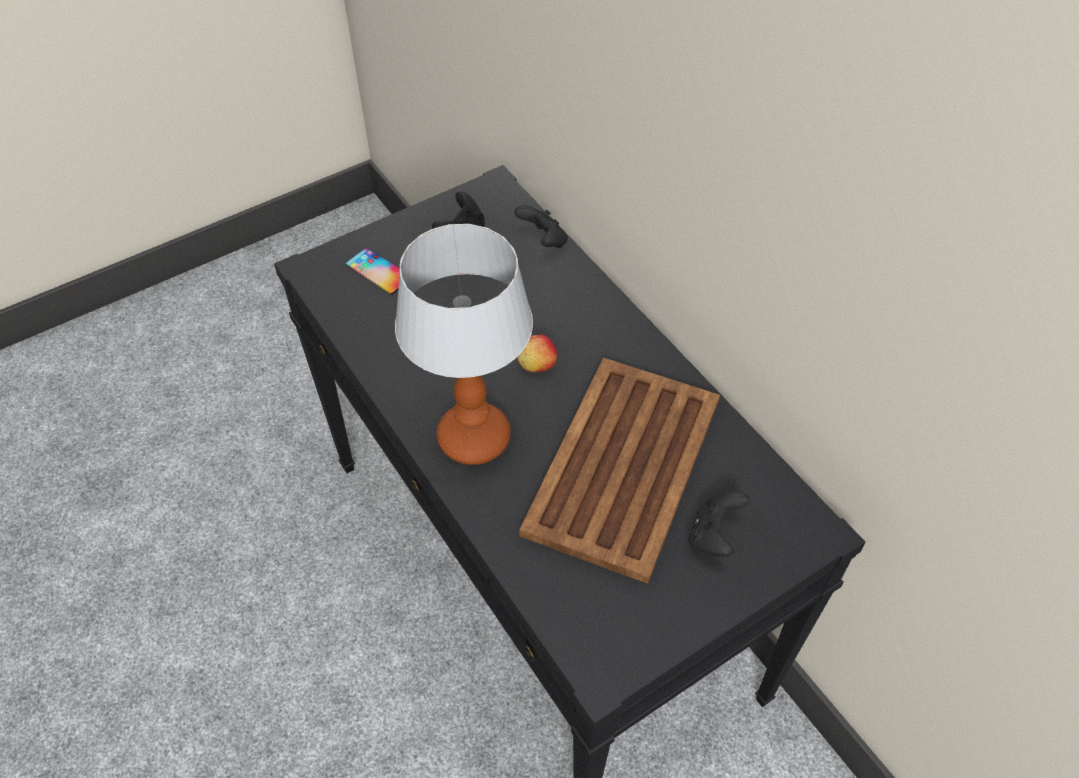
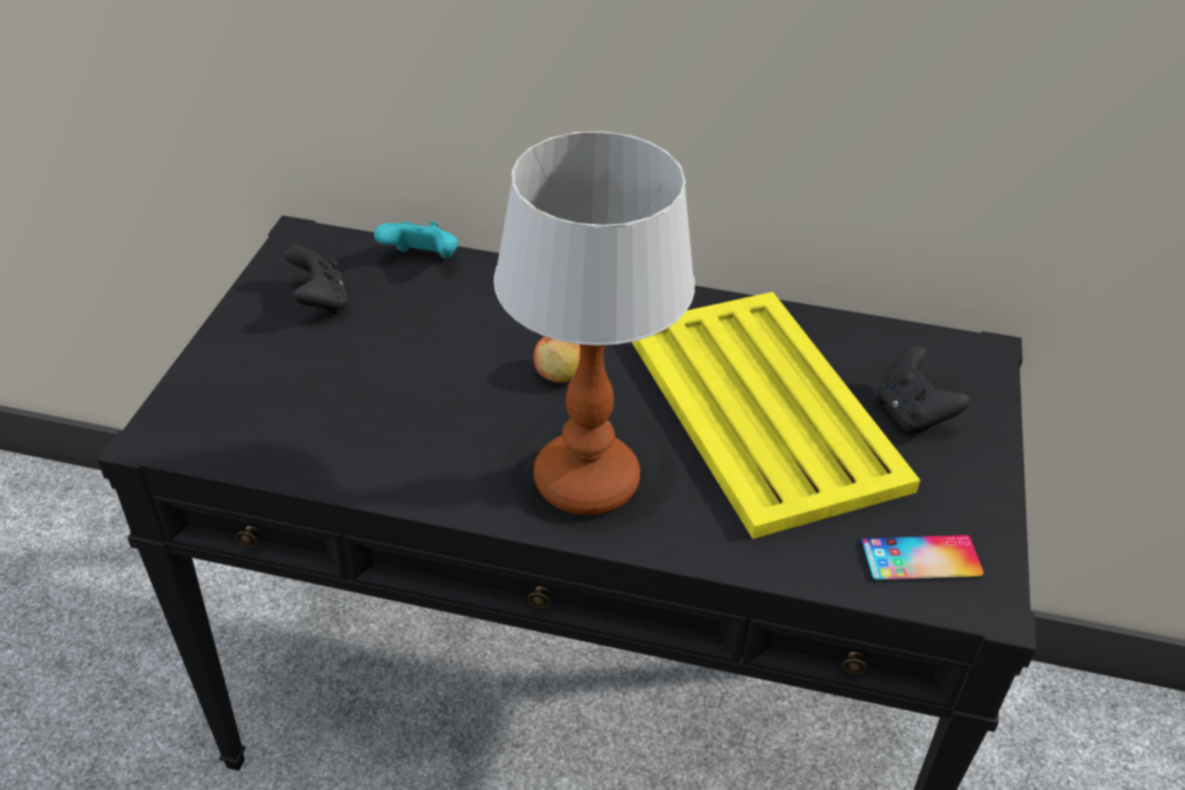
camera: 45 degrees left, 10 degrees down
(378, 271) = (260, 390): phone -> phone (920, 559)
(543, 241) = (422, 261): black game controller -> turquoise game controller
(622, 467) = (763, 411): brown tray -> yellow tray

